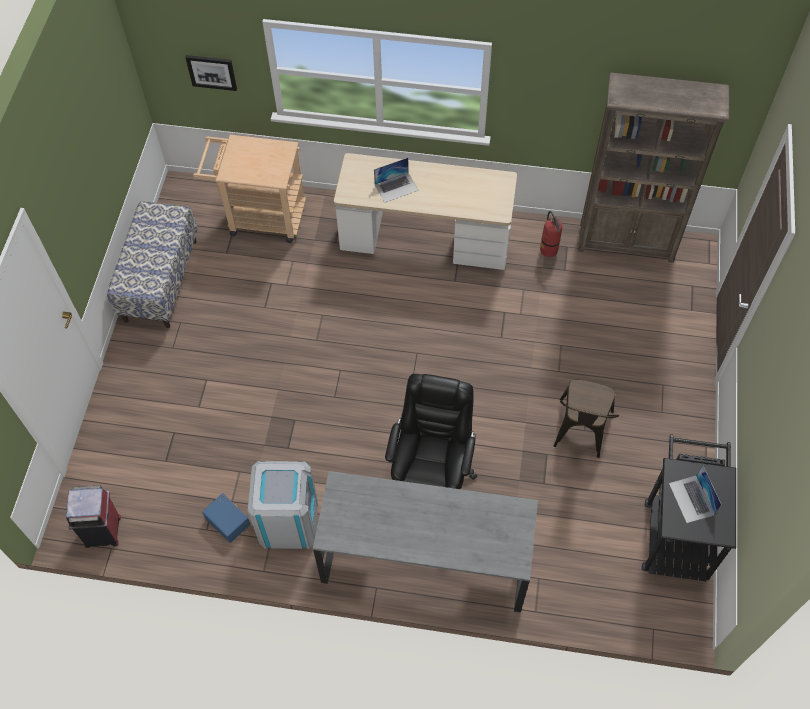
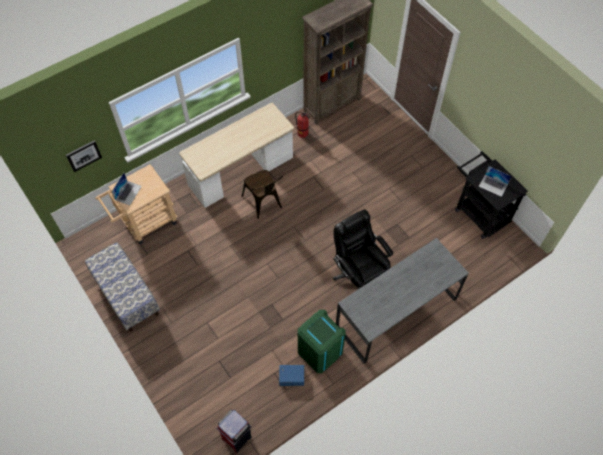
camera: 45 degrees left, 0 degrees up
(288, 521) = (319, 351): grey trash can -> green trash can
(396, 187) = (223, 150): laptop -> laptop (128, 193)
(580, 433) = (400, 203): brown chair -> brown chair (264, 203)

